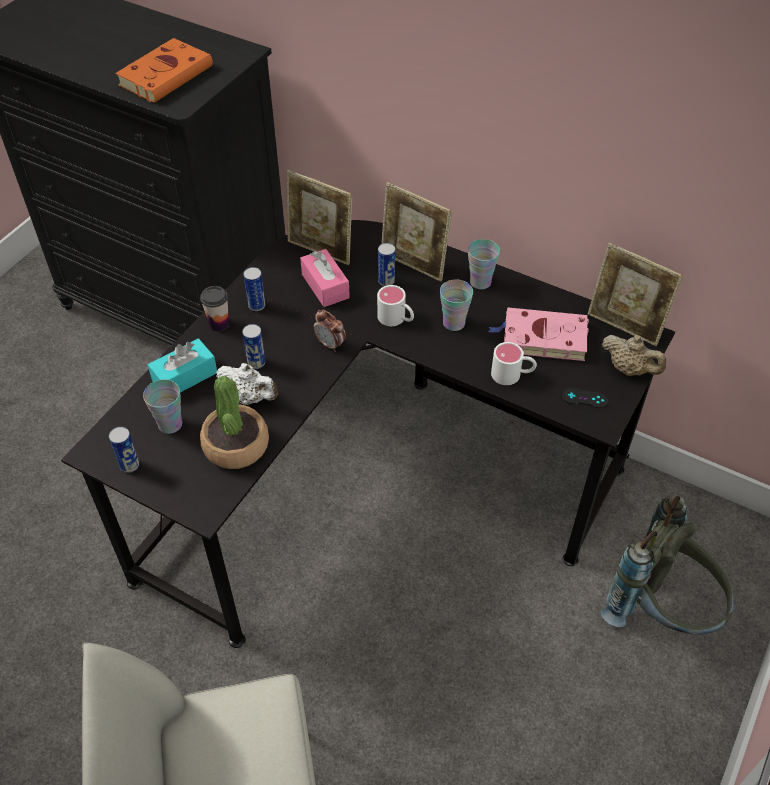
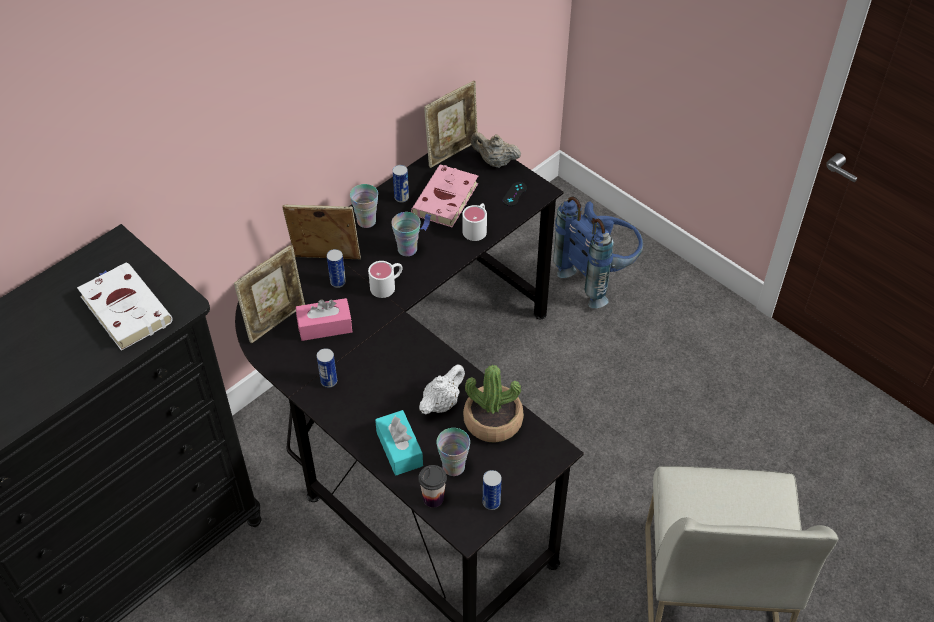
camera: 75 degrees left, 0 degrees up
(167, 75) = (124, 308): orange book -> white book
(219, 324) = (341, 414): cup -> cup (433, 498)
(256, 363) = (402, 392): can -> can (401, 197)
(330, 344) = (400, 336): alarm clock -> none
(413, 265) = (326, 259): picture frame -> picture frame turned 135 degrees counterclockwise
(629, 369) = (495, 162): beige teapot -> beige teapot turned 120 degrees counterclockwise
(661, 611) = (598, 275): grey backpack -> blue backpack

